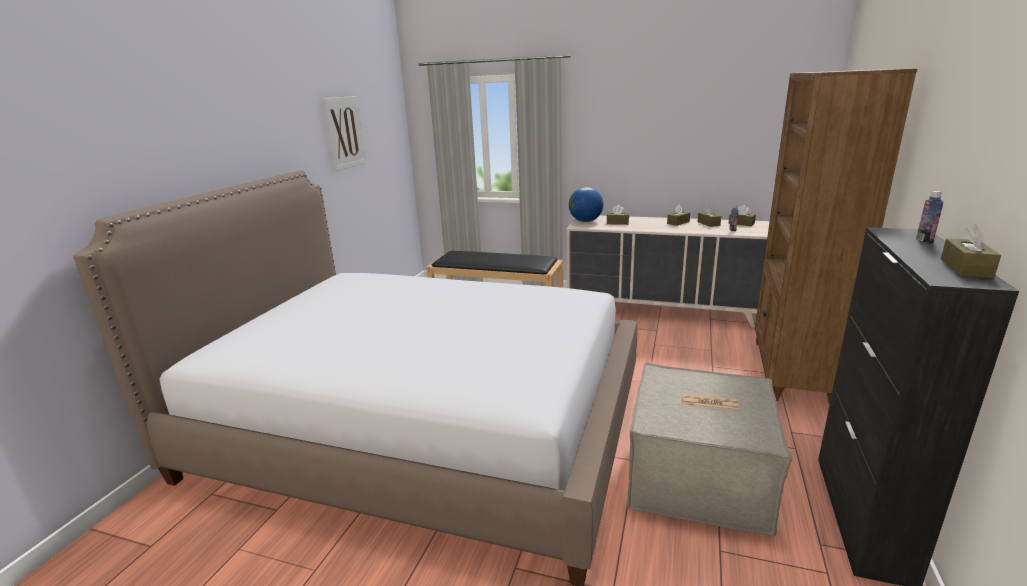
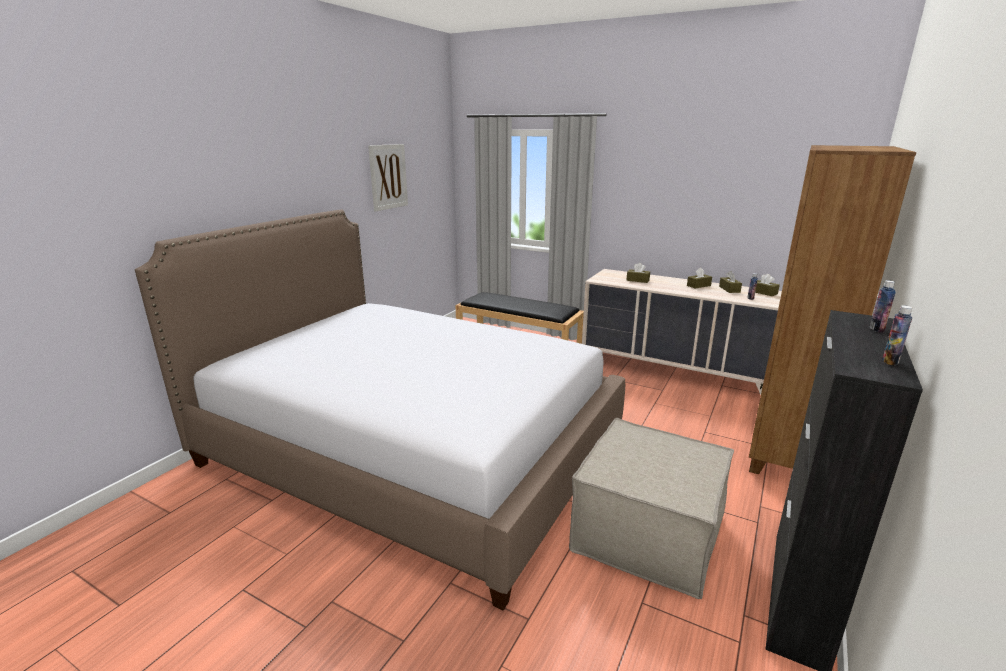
camera: 10 degrees right, 0 degrees up
(585, 221) = (607, 276): globe -> none
(710, 402) = (659, 462): newspaper -> none
(966, 268) = (890, 361): brown tissue box -> bottle

